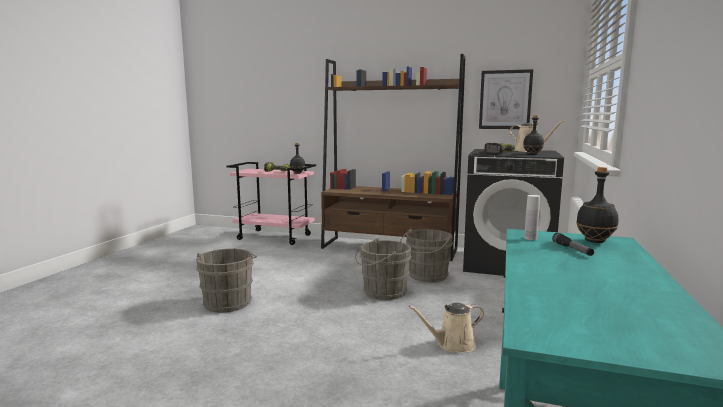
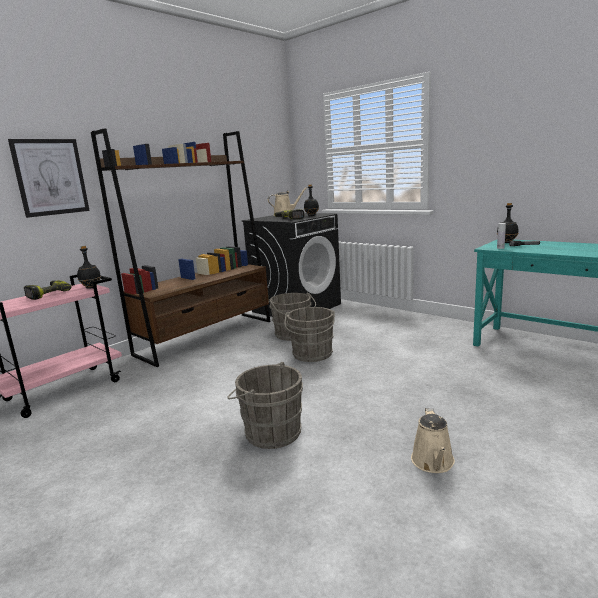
camera: 65 degrees left, 5 degrees up
(452, 345) = (420, 348): beige watering can -> beige watering can (433, 463)
(505, 100) = (253, 174): picture -> picture (50, 177)

